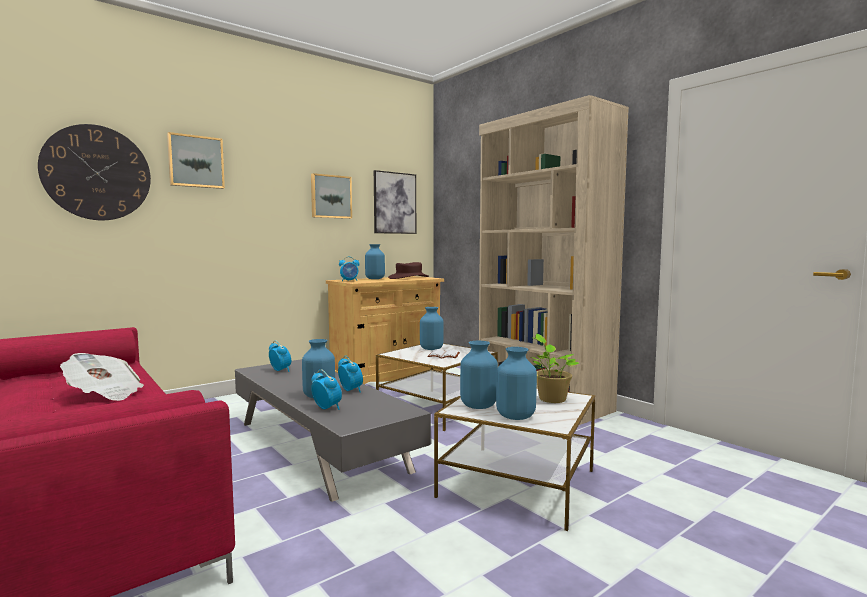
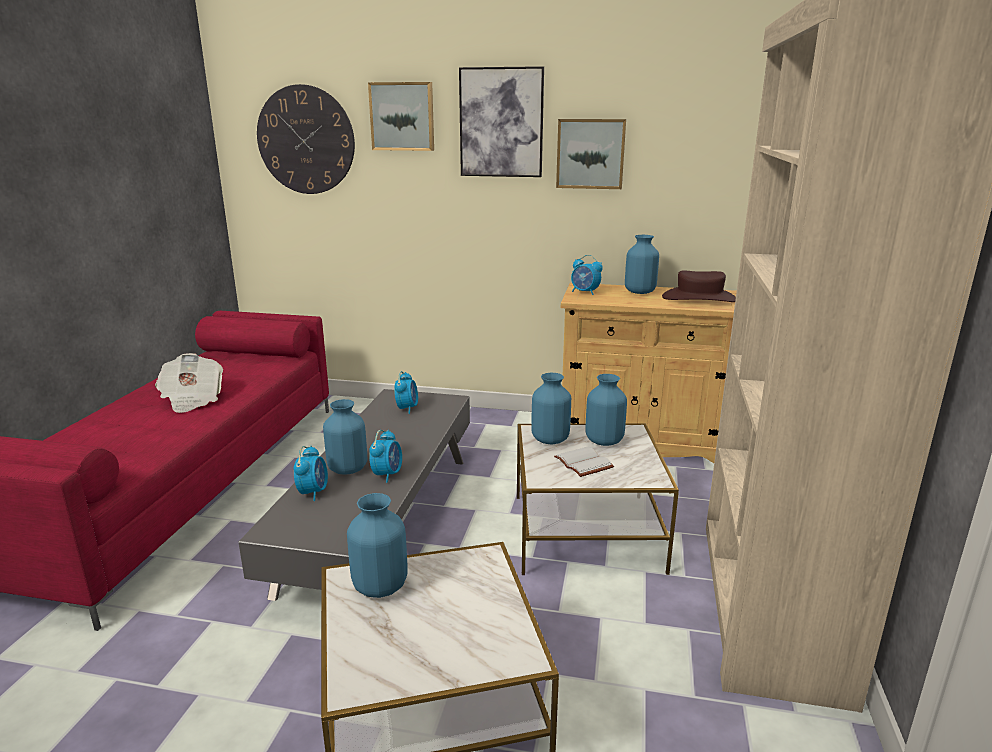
camera: 50 degrees right, 15 degrees up
(394, 203) = (716, 159): picture -> picture (501, 123)
(515, 416) = (364, 633): blue vase -> blue vase (550, 439)
(550, 398) = (482, 634): potted plant -> none

